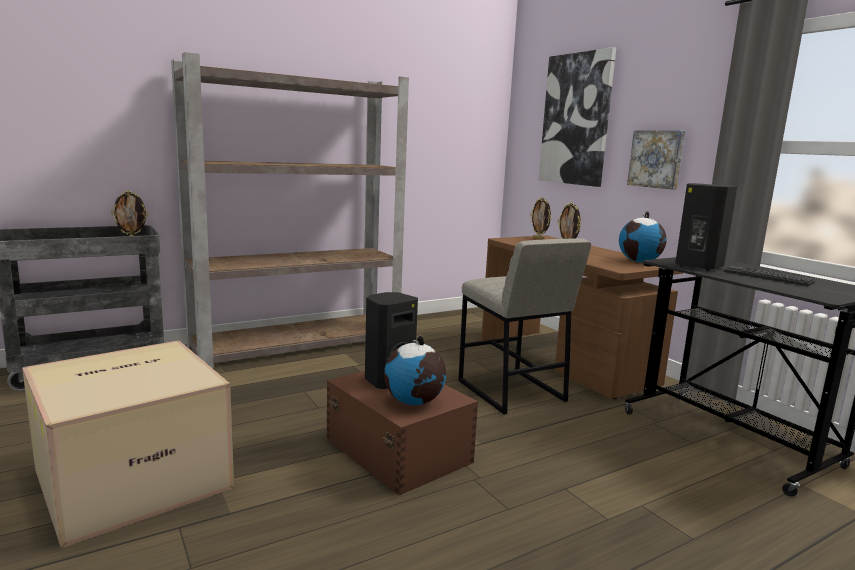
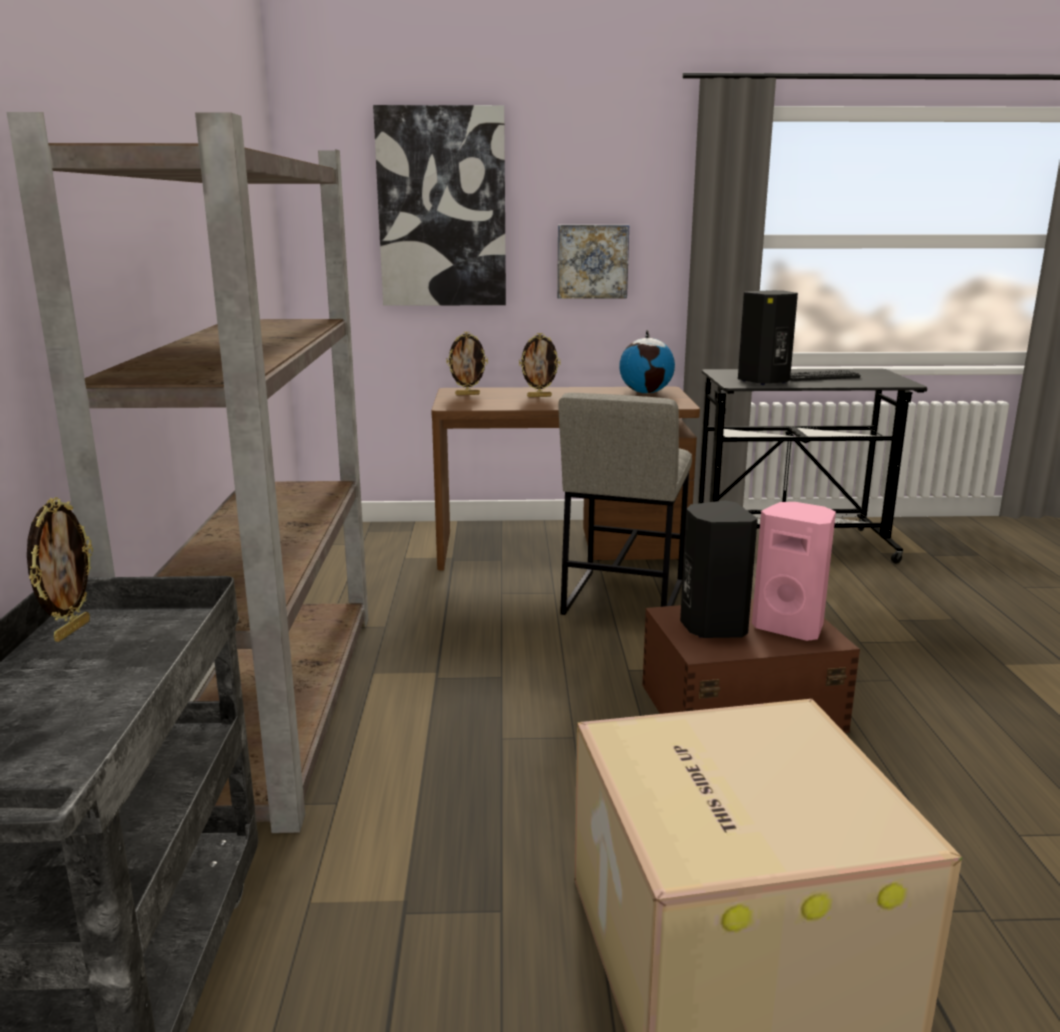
camera: 60 degrees left, 5 degrees up
(414, 402) = (790, 627): globe -> pink speaker
(513, 392) = (623, 600): grey chair -> grey chair turned 105 degrees clockwise

